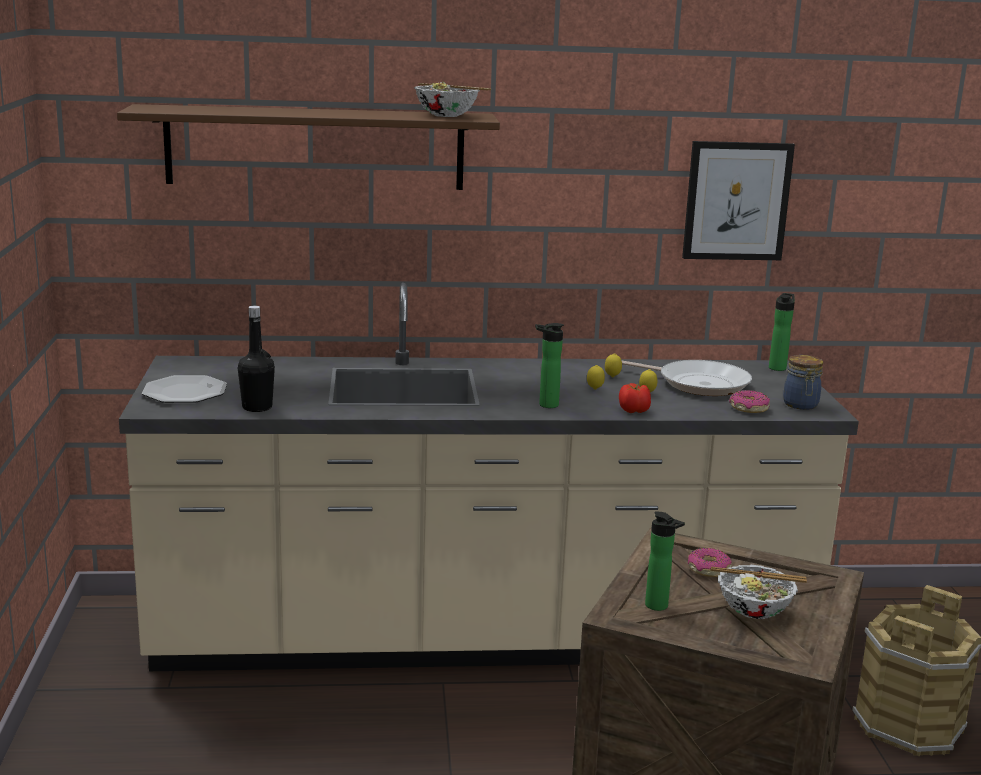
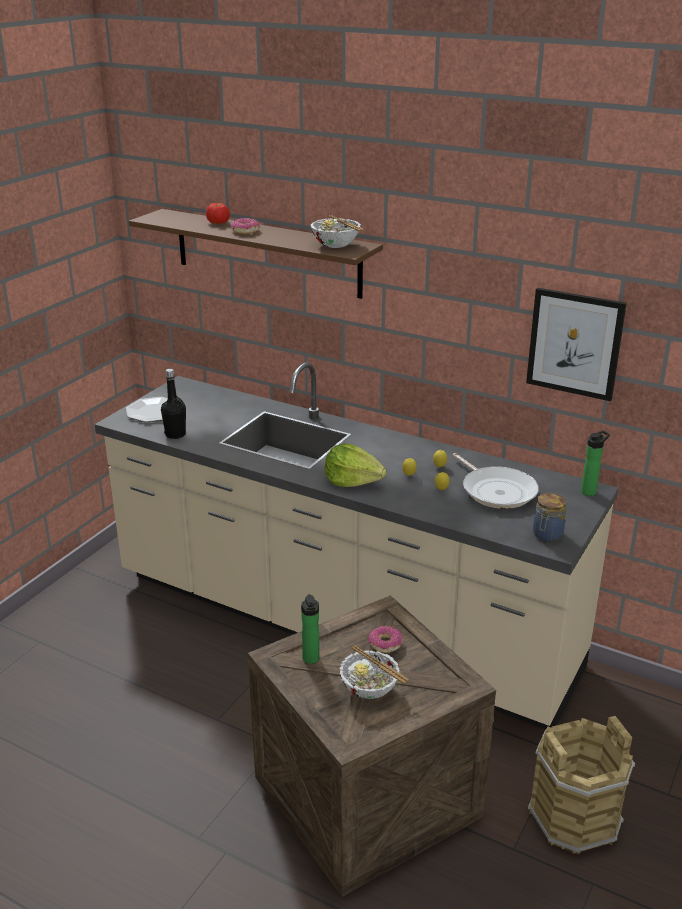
camera: 35 degrees right, 10 degrees up
(545, 405) = (352, 481): bottle -> lettuce
(634, 411) = (406, 504): tomato -> tomato (218, 223)
(749, 408) = (498, 526): donut -> donut (245, 231)

